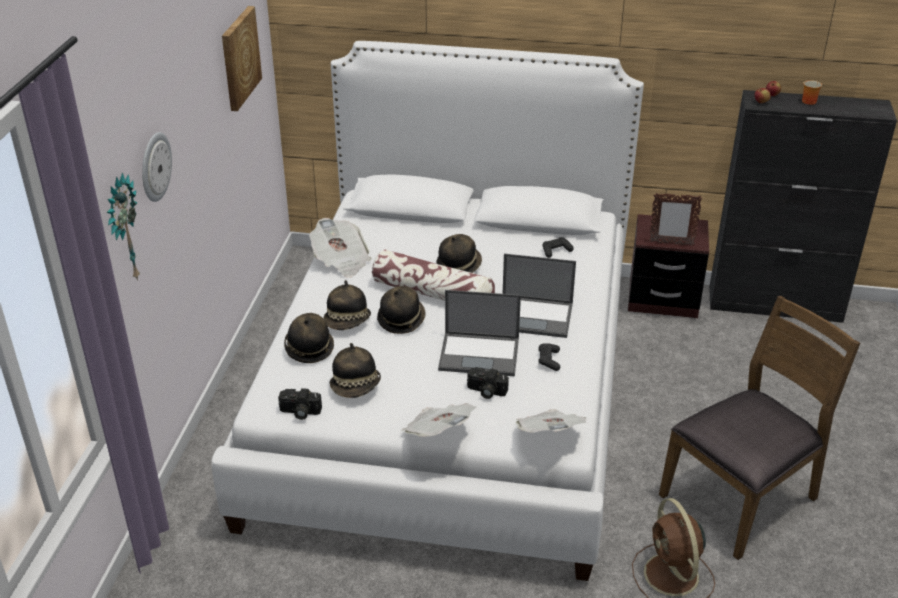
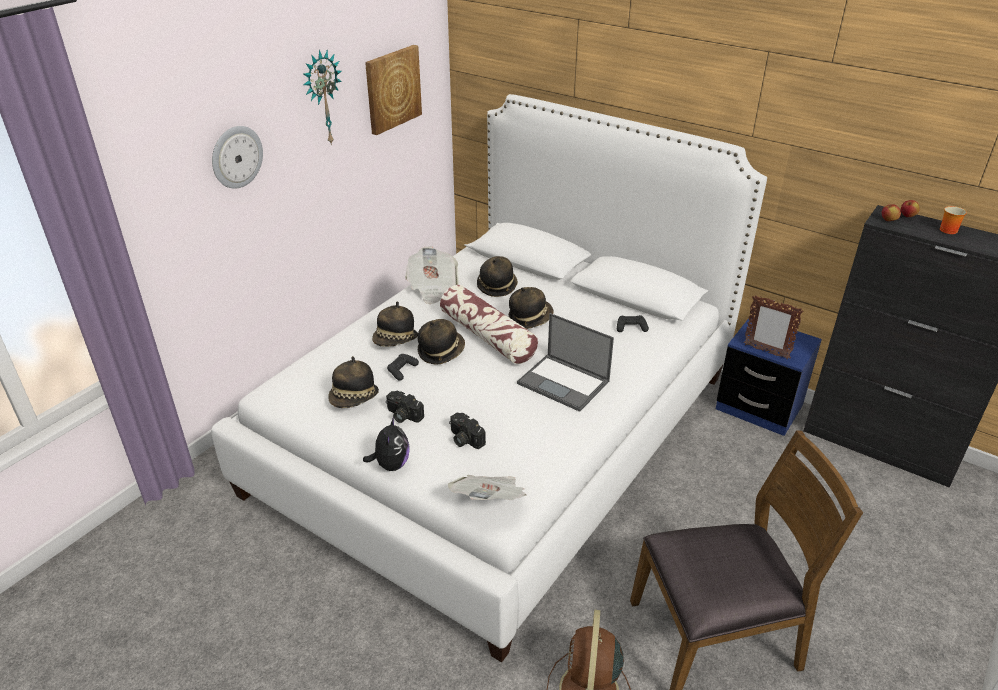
camera: 25 degrees right, 0 degrees up
(122, 230) = (174, 202): wall clock -> wall clock (322, 98)
(299, 412) = (292, 407): camera -> camera (402, 415)
(309, 348) = (344, 354): hat -> hat (497, 286)
(438, 433) = (391, 464): newspaper -> plush toy
(480, 354) = (486, 403): laptop -> none
(549, 360) = (546, 428): black game controller -> black game controller (402, 370)
(662, 299) = (758, 407): brown nightstand -> blue nightstand

